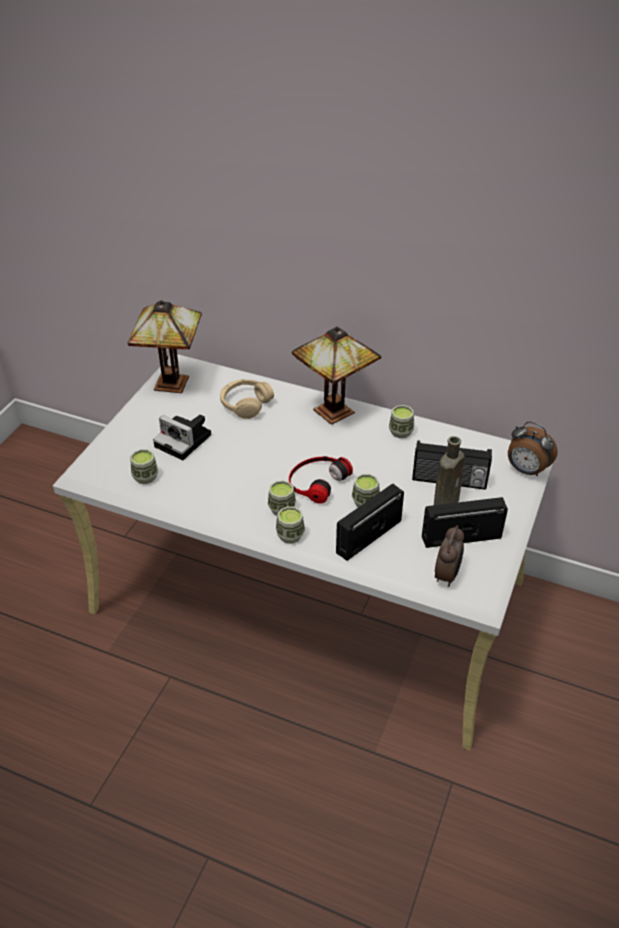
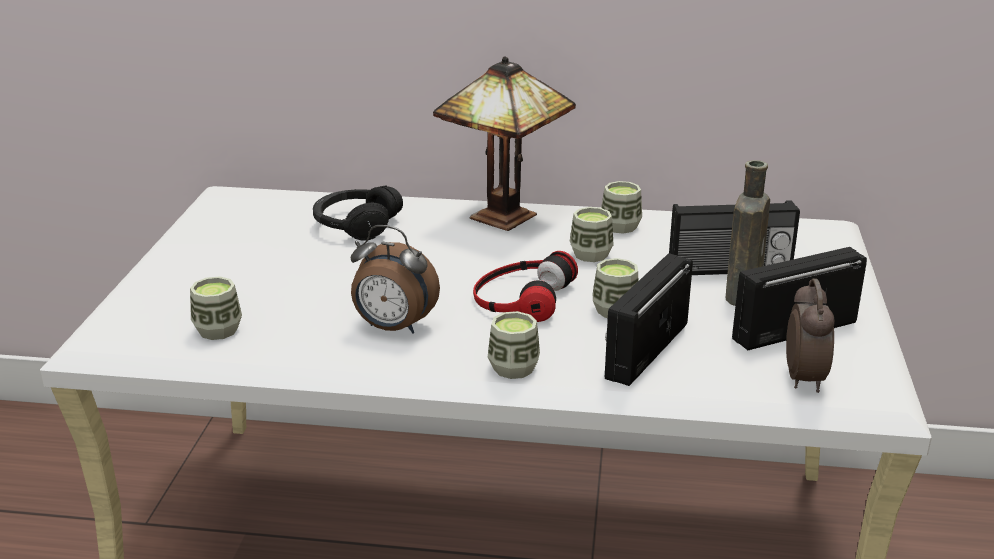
camera: 15 degrees left, 15 degrees down
(174, 382) = (225, 215): table lamp -> none
(185, 441) = (272, 278): camera -> none
(245, 404) = (356, 225): beige headphones -> black headphones
(281, 509) = (480, 337): cup -> cup (590, 254)
(526, 470) = (834, 244): alarm clock -> alarm clock (393, 328)

